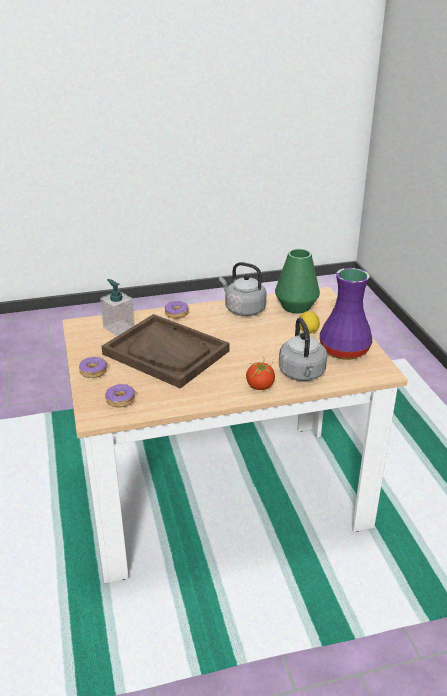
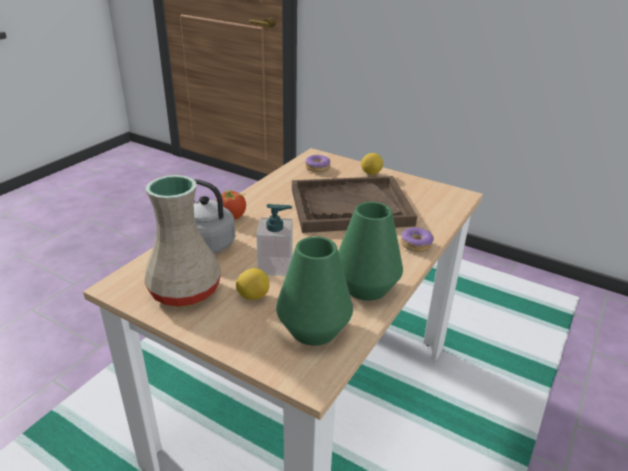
camera: 135 degrees right, 0 degrees up
(93, 371) = (371, 173): donut -> lemon
(119, 327) = (428, 207): soap dispenser -> soap dispenser (275, 266)
(243, 309) = (366, 287): grey kettle -> green vase
(345, 350) = (183, 291): purple vase -> beige vase

